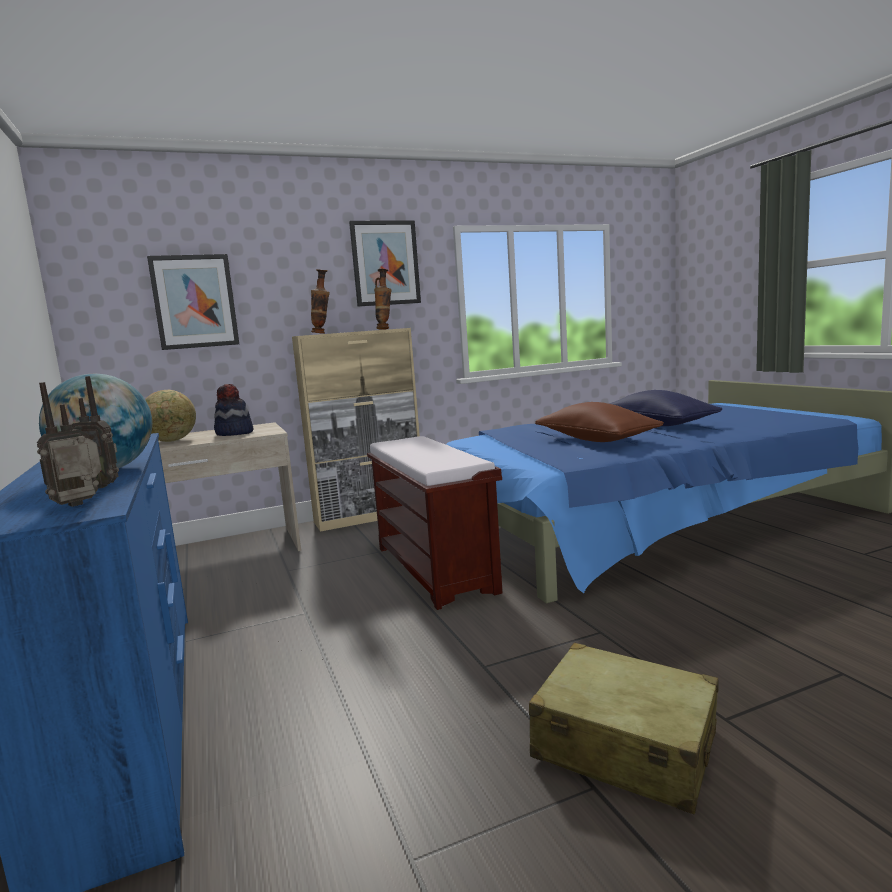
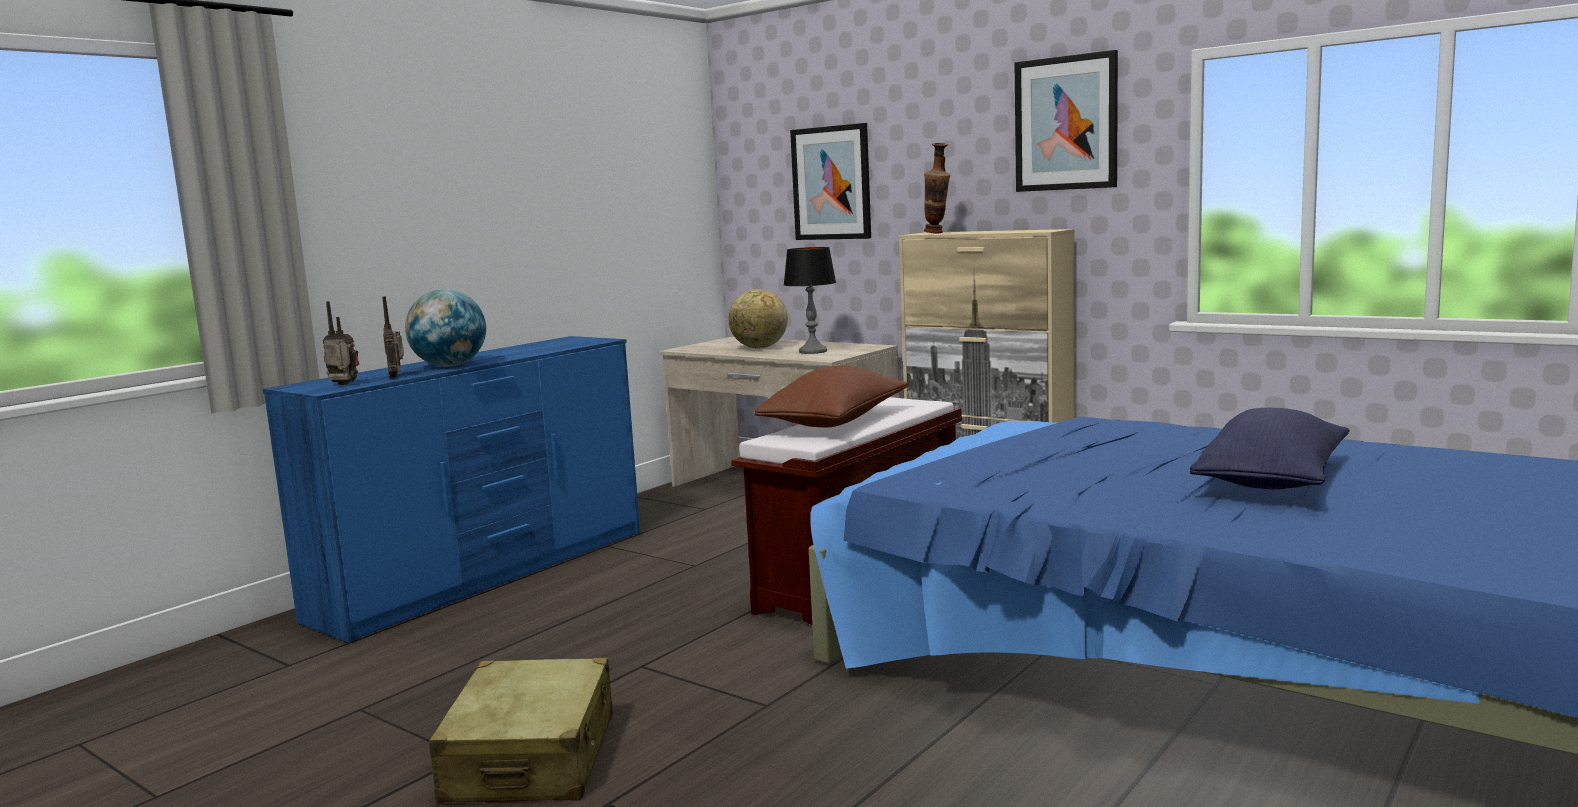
camera: 60 degrees right, 0 degrees up
(234, 433) = (812, 351): hat -> table lamp
(385, 329) = (1035, 230): vase -> none
(596, 440) = (1072, 470): brown pillow -> brown pillow (835, 423)

